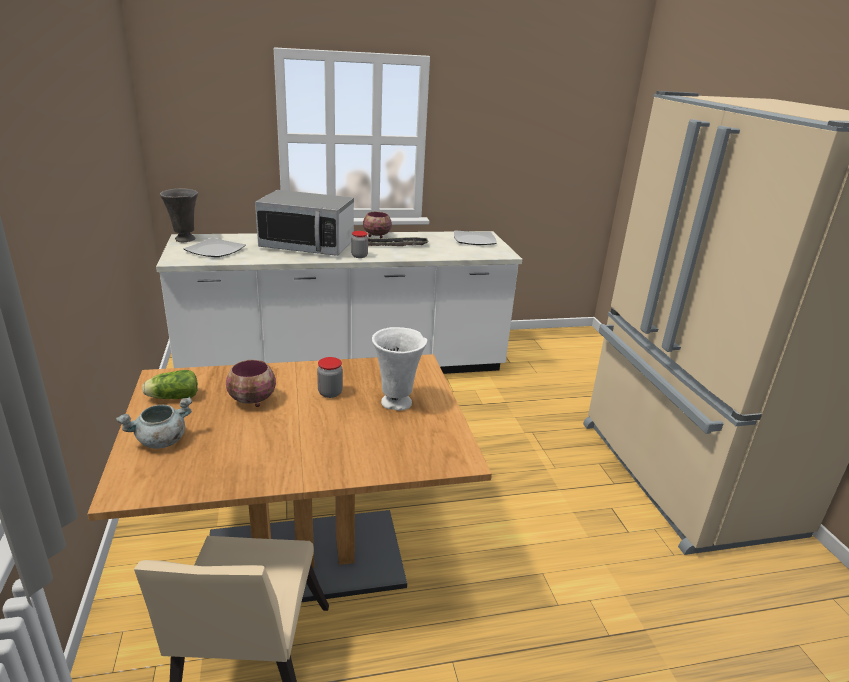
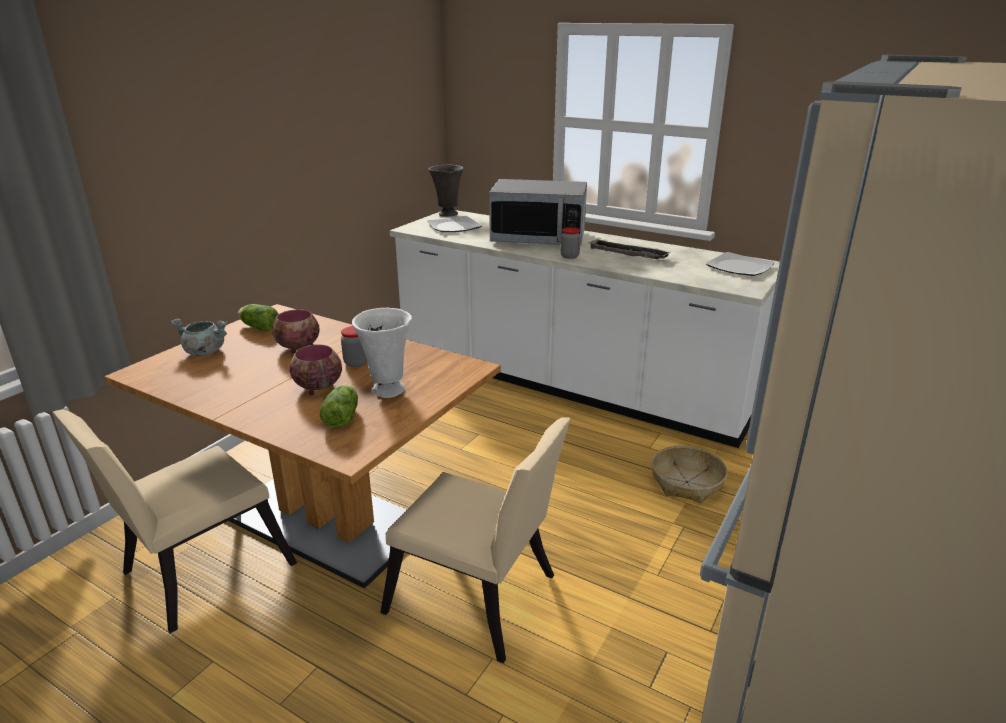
camera: 45 degrees right, 0 degrees up
(307, 246) = (538, 238): microwave -> microwave turned 45 degrees counterclockwise
(376, 236) = (627, 242): bowl -> bowl (317, 387)
(404, 437) = (343, 416): none -> lettuce
(488, 544) = (479, 600): none -> beige chair
(500, 404) = (687, 482): none -> basket

